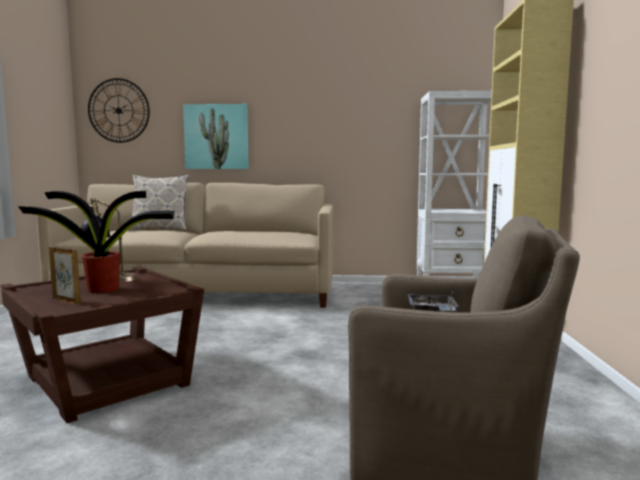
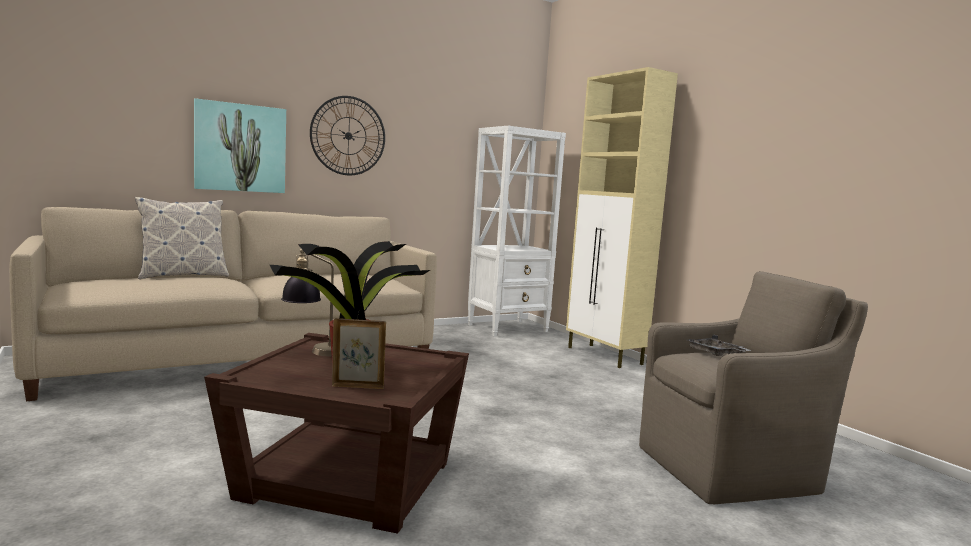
camera: 35 degrees left, 0 degrees up
(118, 110) = (81, 93): wall clock -> wall clock (348, 136)

